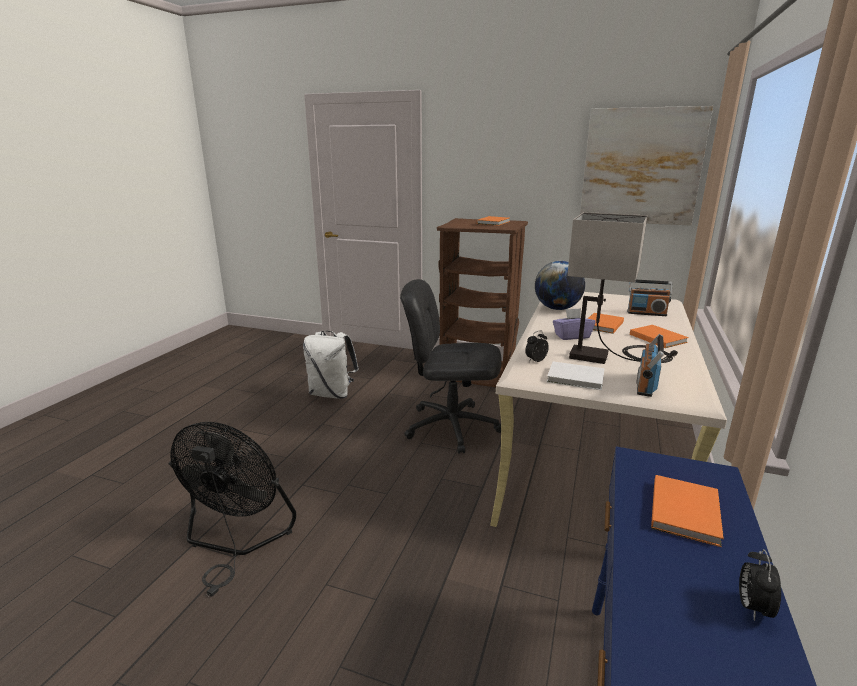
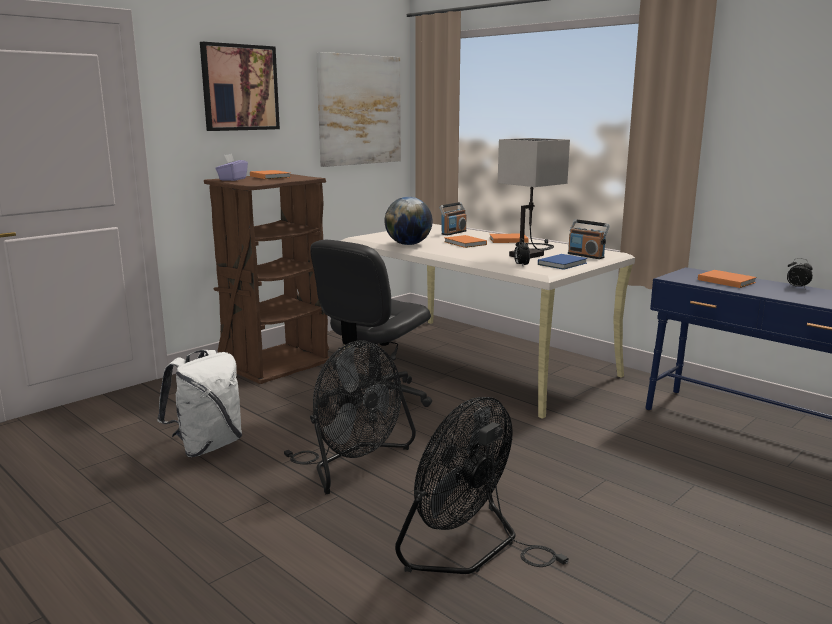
camera: 65 degrees left, 5 degrees down
(334, 447) = (348, 464): none -> black fan
(502, 145) = (240, 87): none -> picture
(572, 336) = (480, 252): purple tissue box -> purple tissue box (232, 179)
(577, 378) = (563, 264): white book -> blue book

